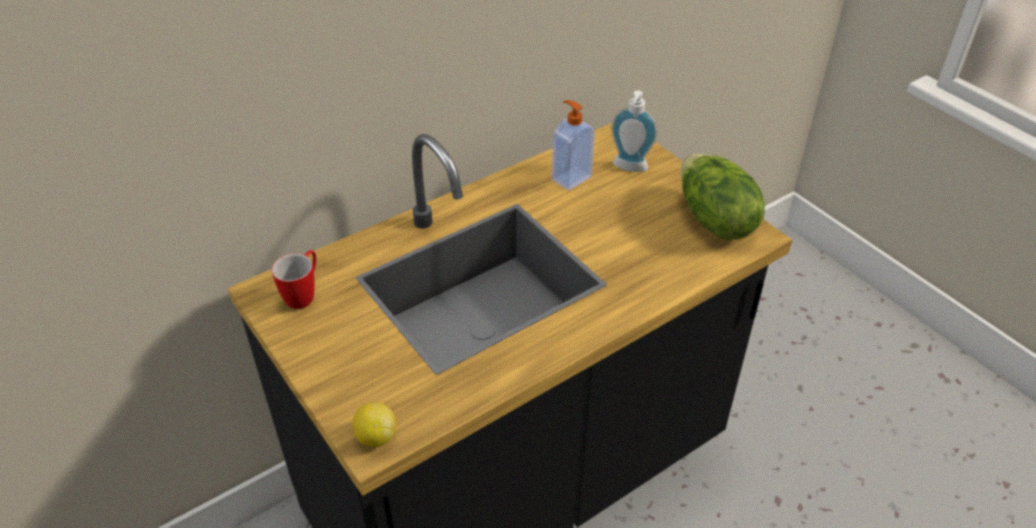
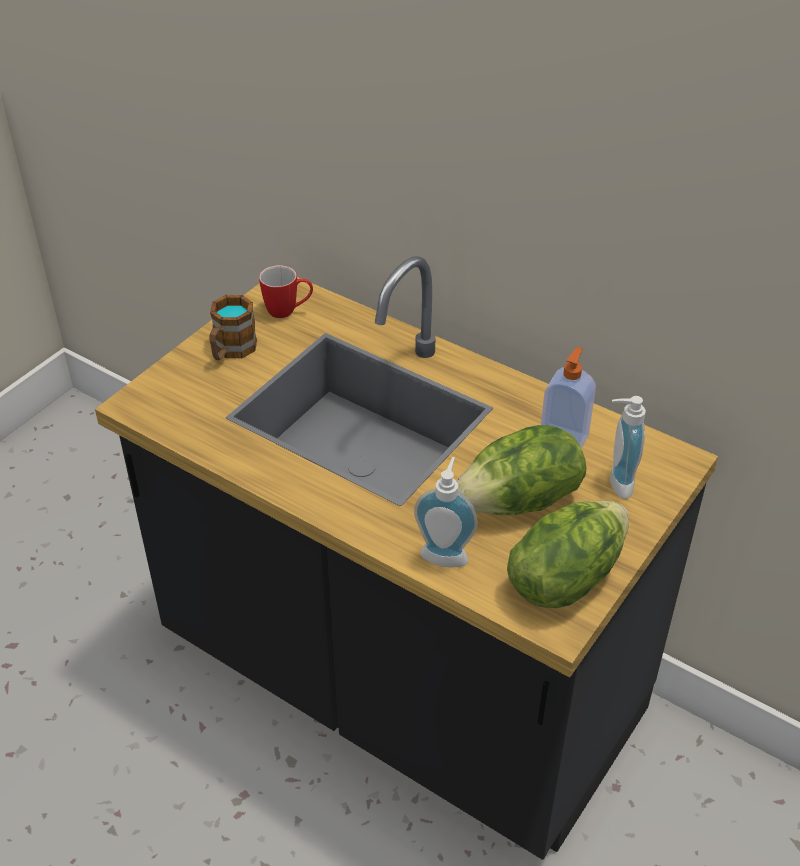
camera: 70 degrees right, 0 degrees up
(337, 350) = (231, 351): none -> mug
(376, 437) = (143, 403): lemon -> none
(629, 219) = (521, 501): none -> lettuce
(669, 272) = (445, 553): none -> soap dispenser

